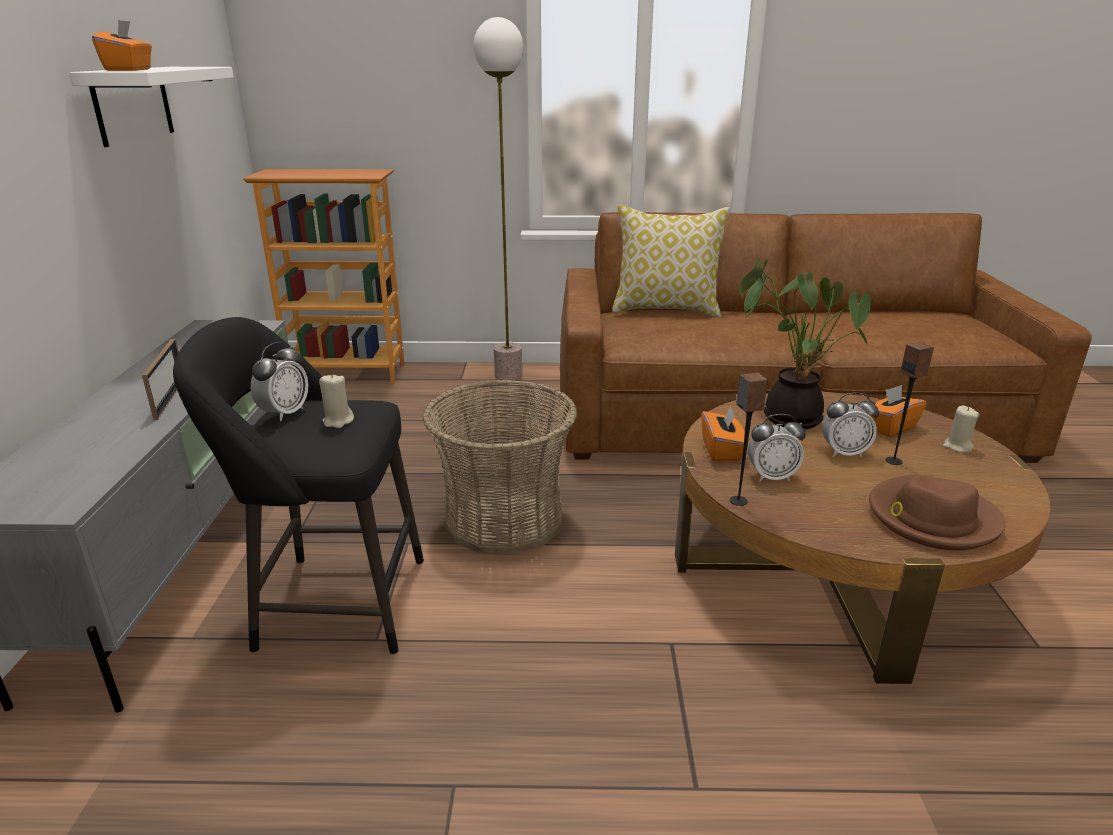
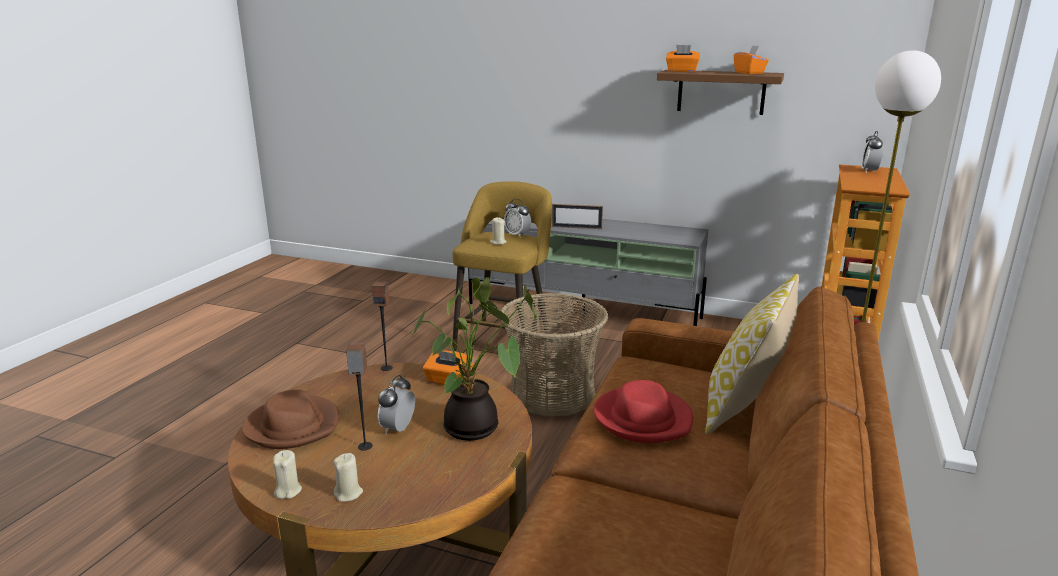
camera: 110 degrees right, 5 degrees down
(132, 104) = (721, 92): white shelf -> brown shelf
(332, 603) = (504, 340): black stool -> yellow stool
(731, 330) = (643, 418): none -> red hat
(771, 477) = (399, 387): alarm clock -> alarm clock (869, 171)
(890, 427) = (413, 473): orange tissue box -> orange tissue box (749, 73)
(1005, 476) = (288, 491): none -> beige candle

